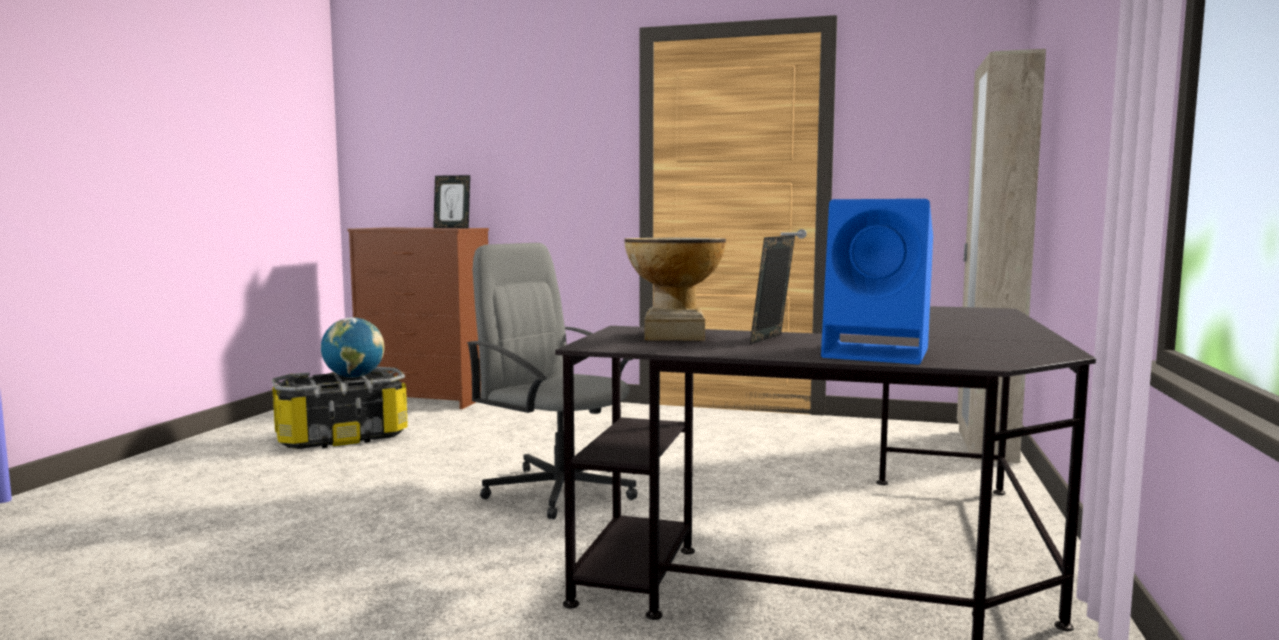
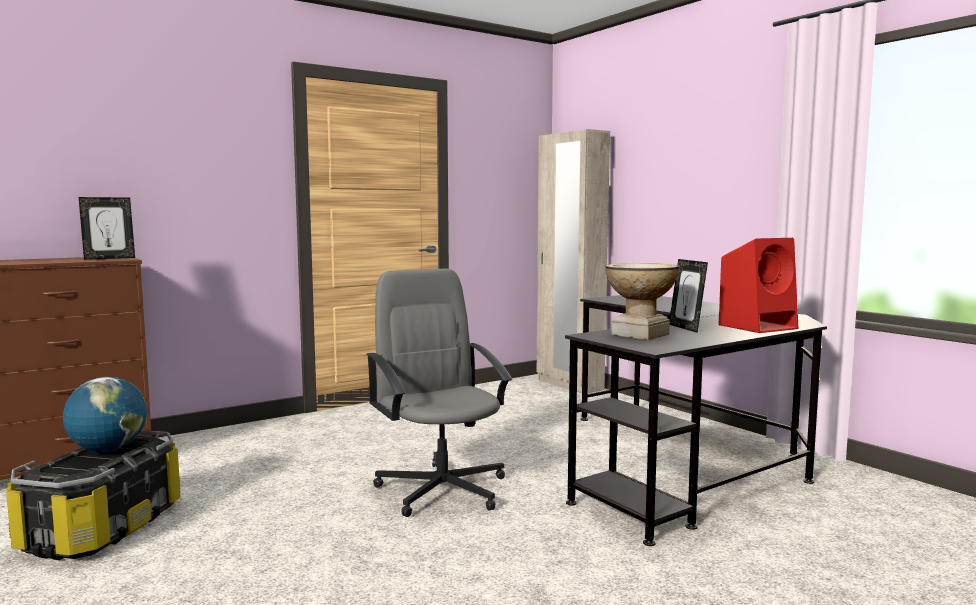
camera: 50 degrees left, 0 degrees up
(559, 489) = (442, 489): grey office chair -> grey office chair turned 75 degrees clockwise
(879, 353) = (758, 326): blue speaker -> red speaker

